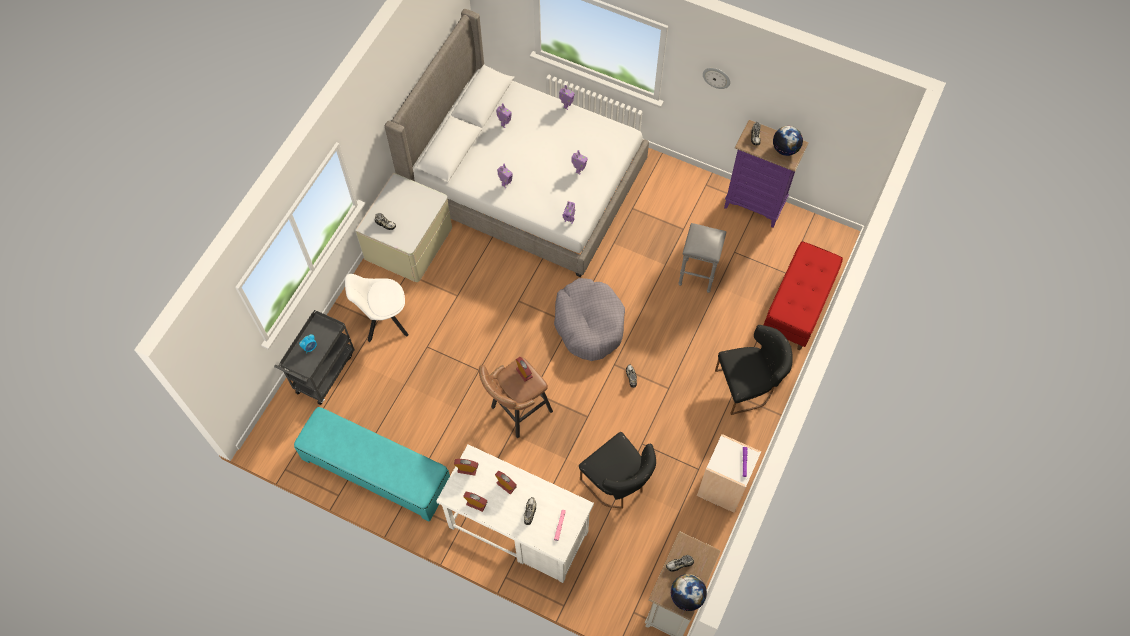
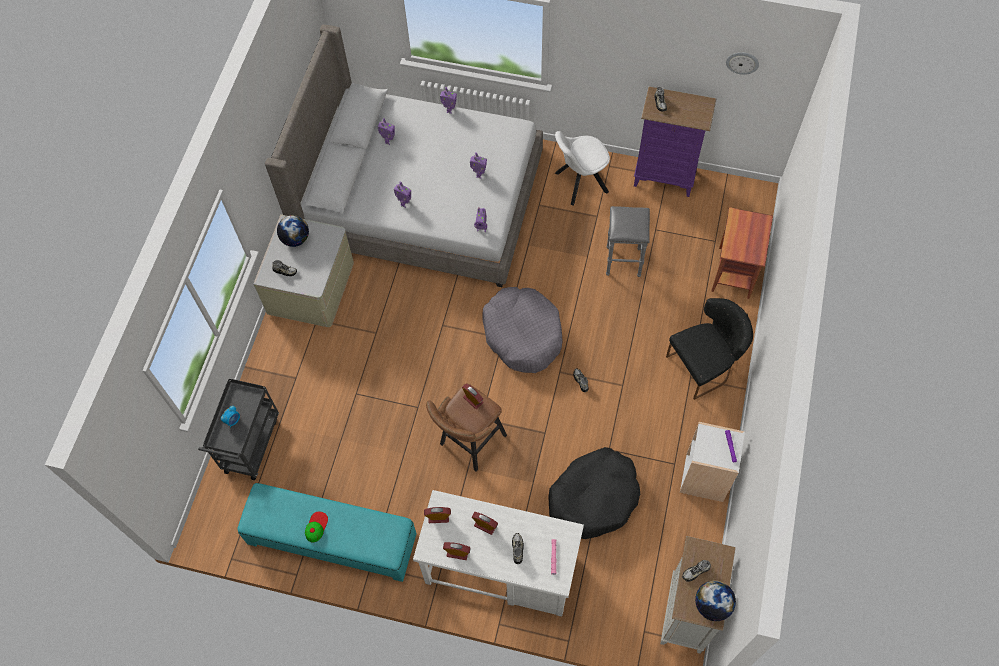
camera: 10 degrees left, 0 degrees up
(362, 456) = (316, 526): none -> cap
(384, 320) = (303, 374): white chair -> white chair (580, 183)
(617, 484) = (594, 497): black chair -> black dog bed
(716, 77) = (609, 47): wall clock -> wall clock (742, 62)
(785, 149) = (694, 110): globe -> globe (296, 239)
(797, 307) = (734, 273): red bench -> nightstand

